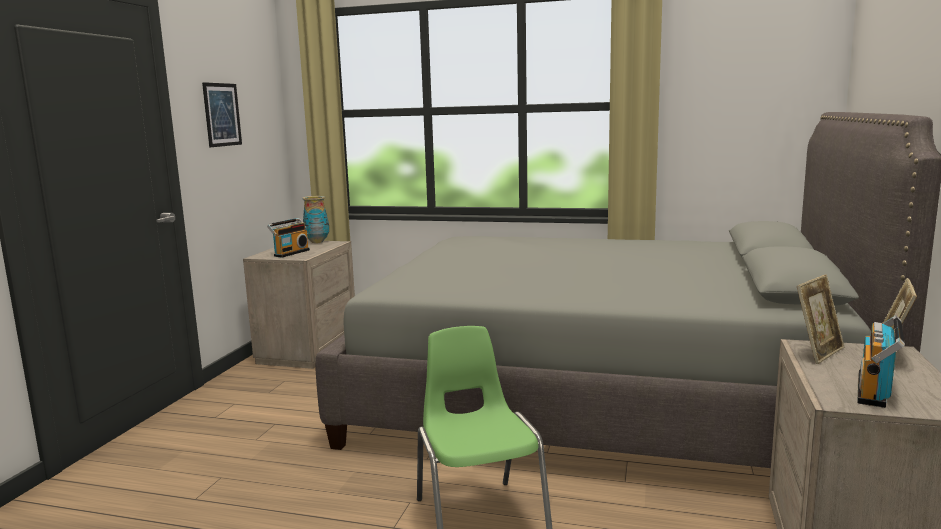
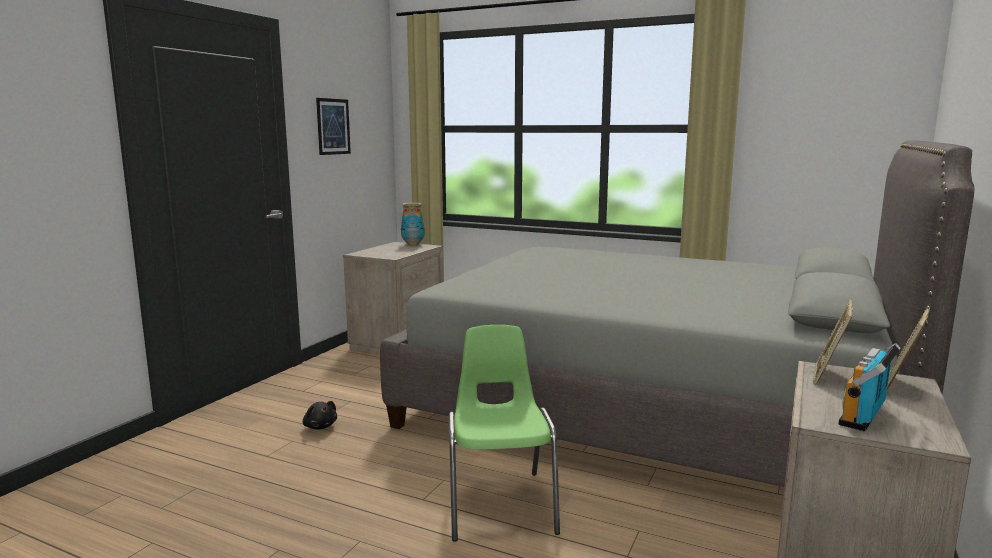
camera: 10 degrees right, 0 degrees up
(248, 457) = (320, 426): none -> black plush toy
(290, 253) = (385, 252): radio -> none
(818, 353) = (828, 376): picture frame -> picture frame turned 150 degrees clockwise

